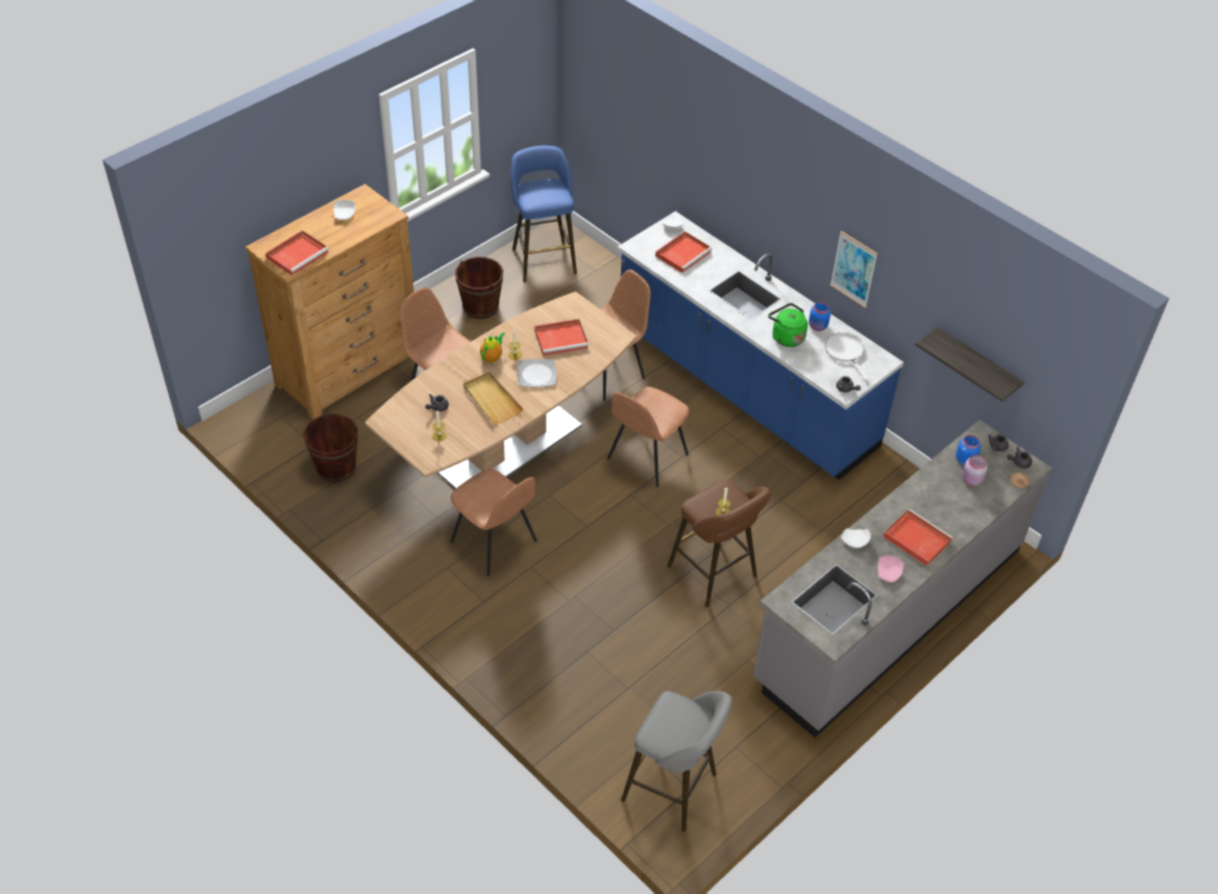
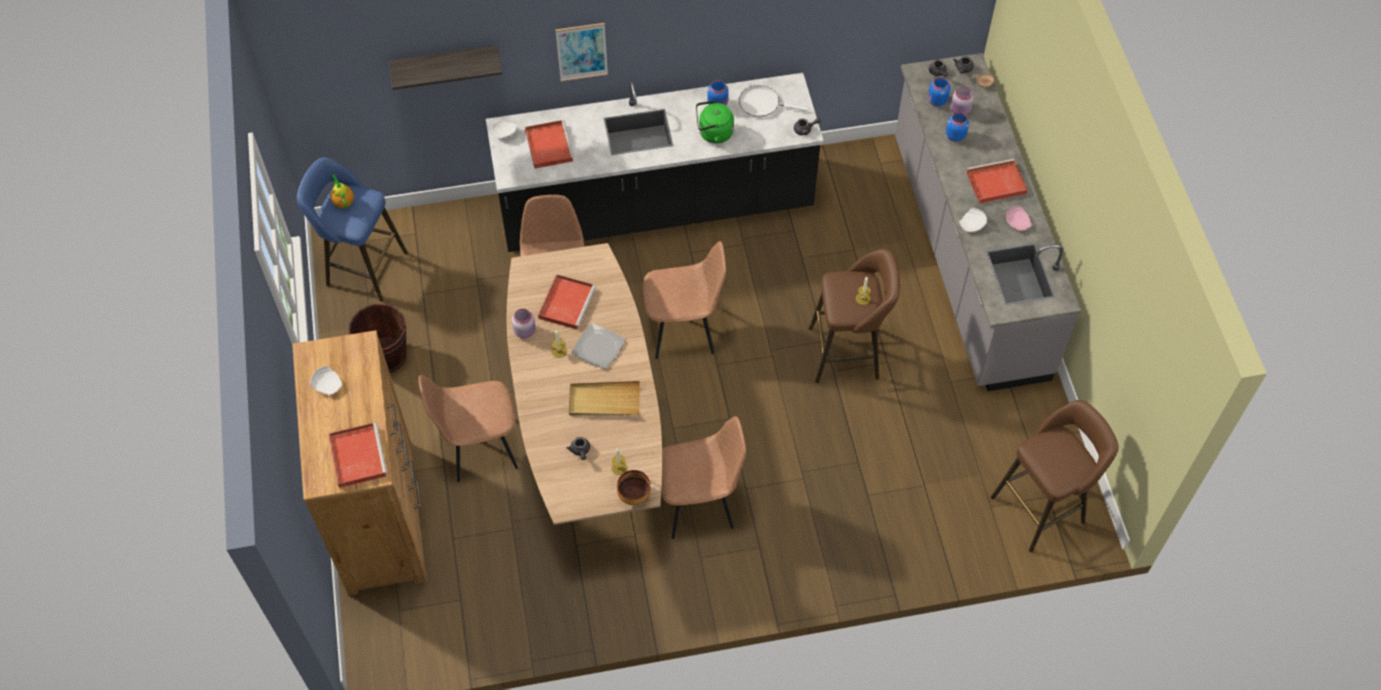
camera: 55 degrees left, 10 degrees up
(336, 467) = (506, 591): brown bucket -> none
(421, 456) = (634, 495): none -> bowl
(492, 357) = (547, 371): teapot -> teapot (343, 201)
(517, 328) = (525, 331): none -> pink jar
(646, 458) = (684, 329): brown chair -> brown chair turned 75 degrees counterclockwise
(674, 789) = (1042, 507): grey stool -> brown stool
(744, 387) = (656, 207): blue counter -> black counter
(853, 269) = (723, 34): picture -> picture (582, 52)
(940, 488) = (955, 135): none -> blue jar
(976, 366) = (878, 26): shelf -> shelf (445, 64)

